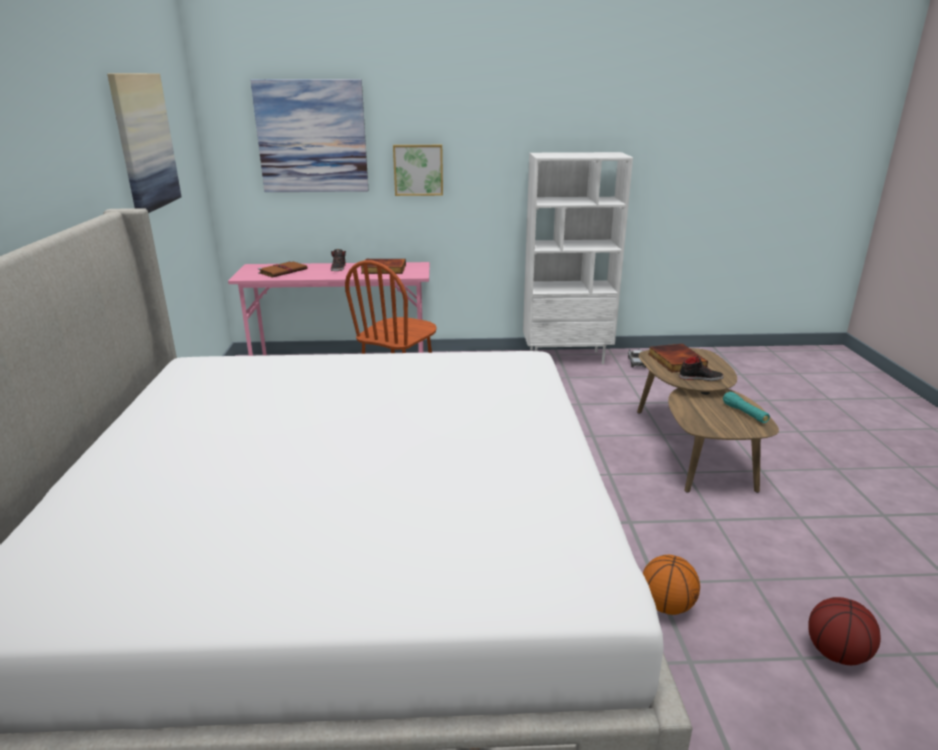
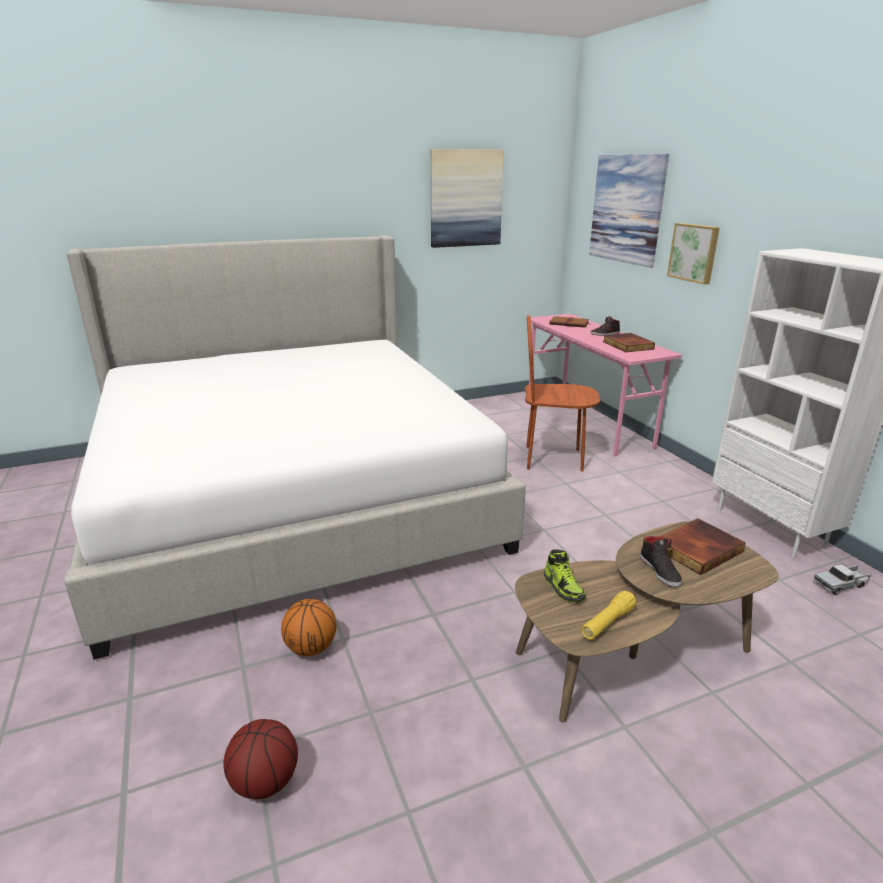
camera: 70 degrees right, 0 degrees up
(703, 418) = (563, 588): none -> shoe
(745, 413) = (607, 623): turquoise flashlight -> yellow flashlight

